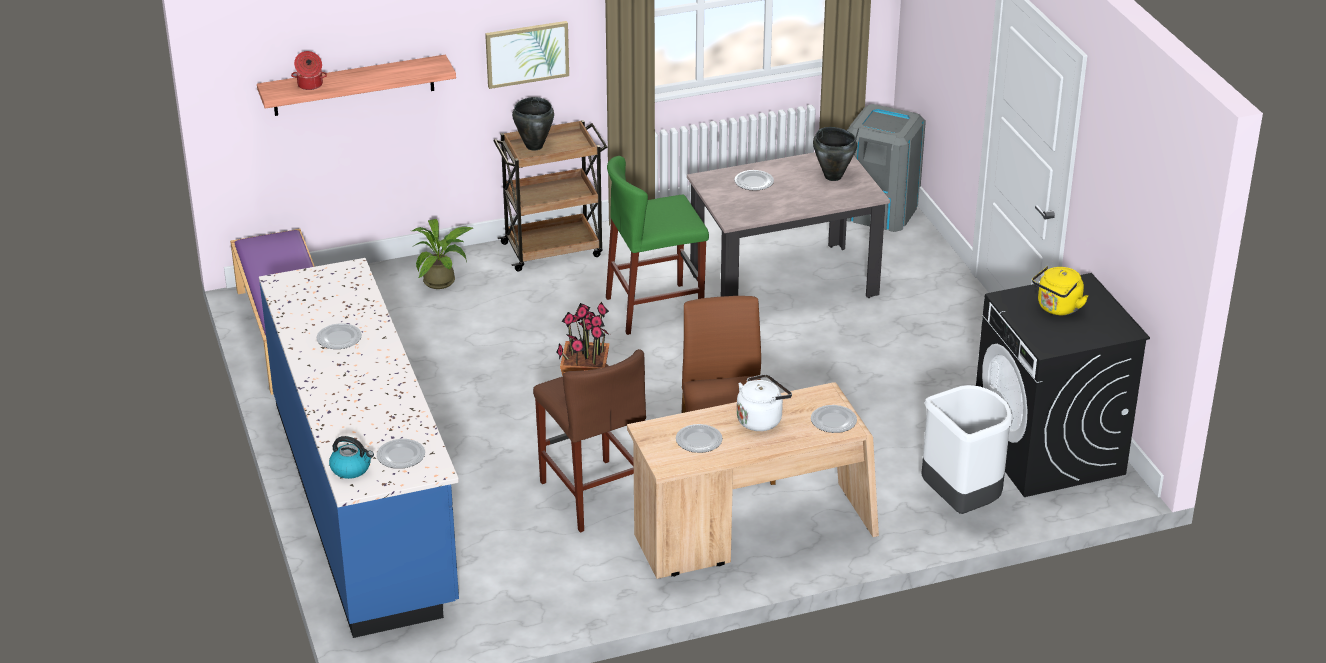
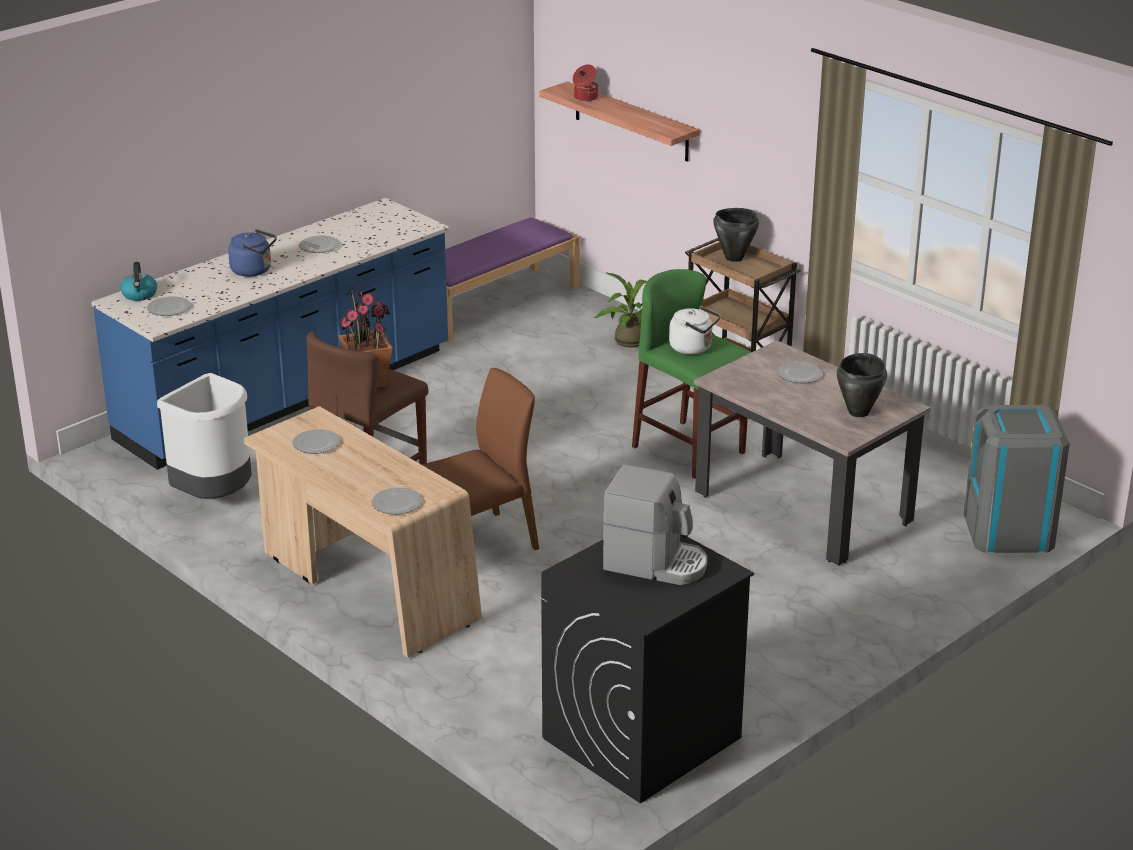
camera: 65 degrees right, 5 degrees down
(360, 388) = (254, 270): none -> blue kettle
(527, 53) = (762, 165): picture -> none
(761, 419) = (371, 466): white kettle -> white kettle (693, 348)
(962, 503) = (502, 699): white trash can -> white trash can (215, 497)
(1057, 308) = (656, 563): yellow kettle -> coffee machine

